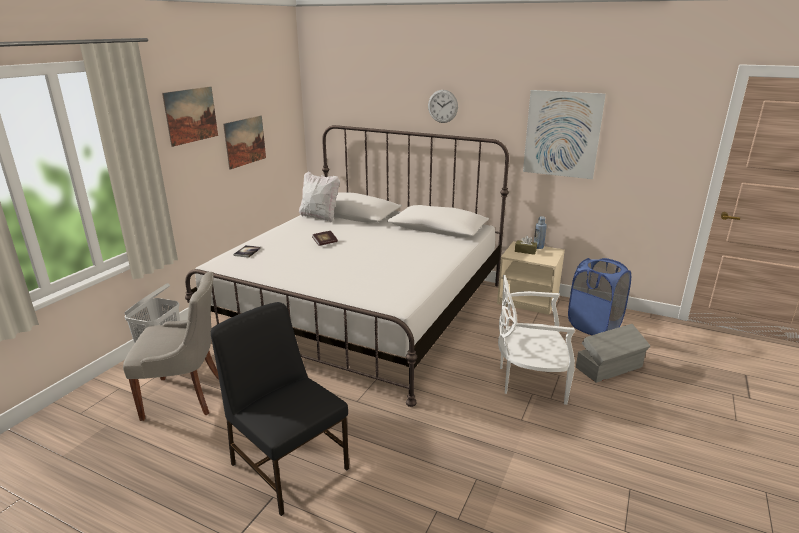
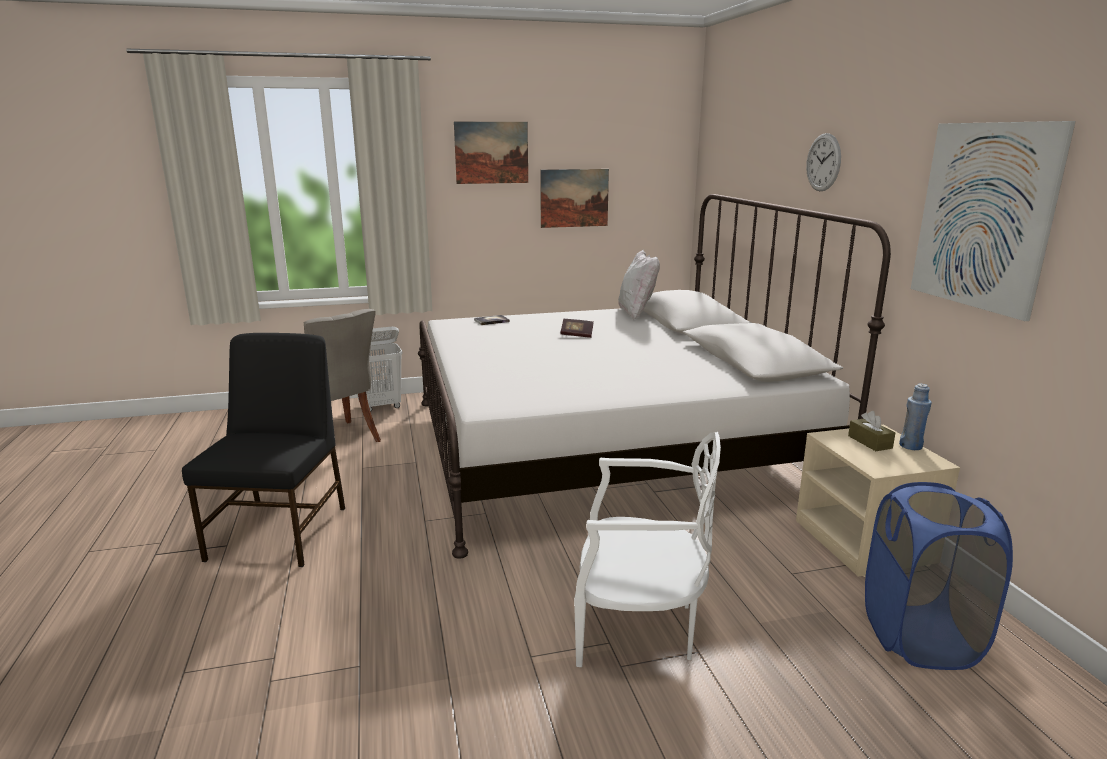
camera: 50 degrees right, 5 degrees down
(529, 381) = (638, 627): white chair -> white chair turned 135 degrees clockwise
(610, 367) = (812, 704): grey storage box -> none

